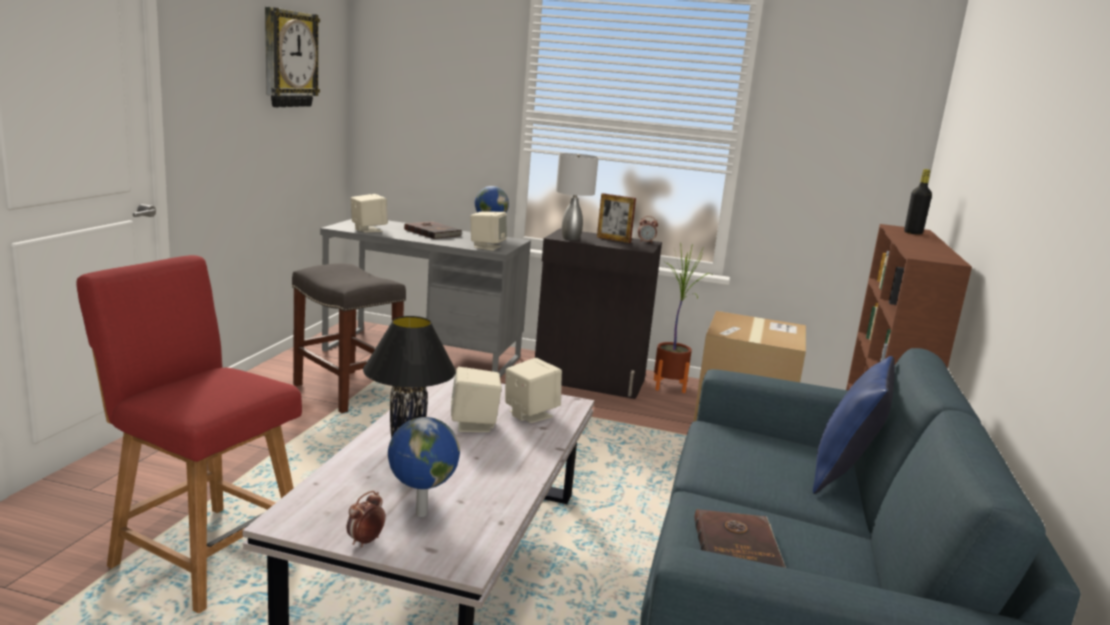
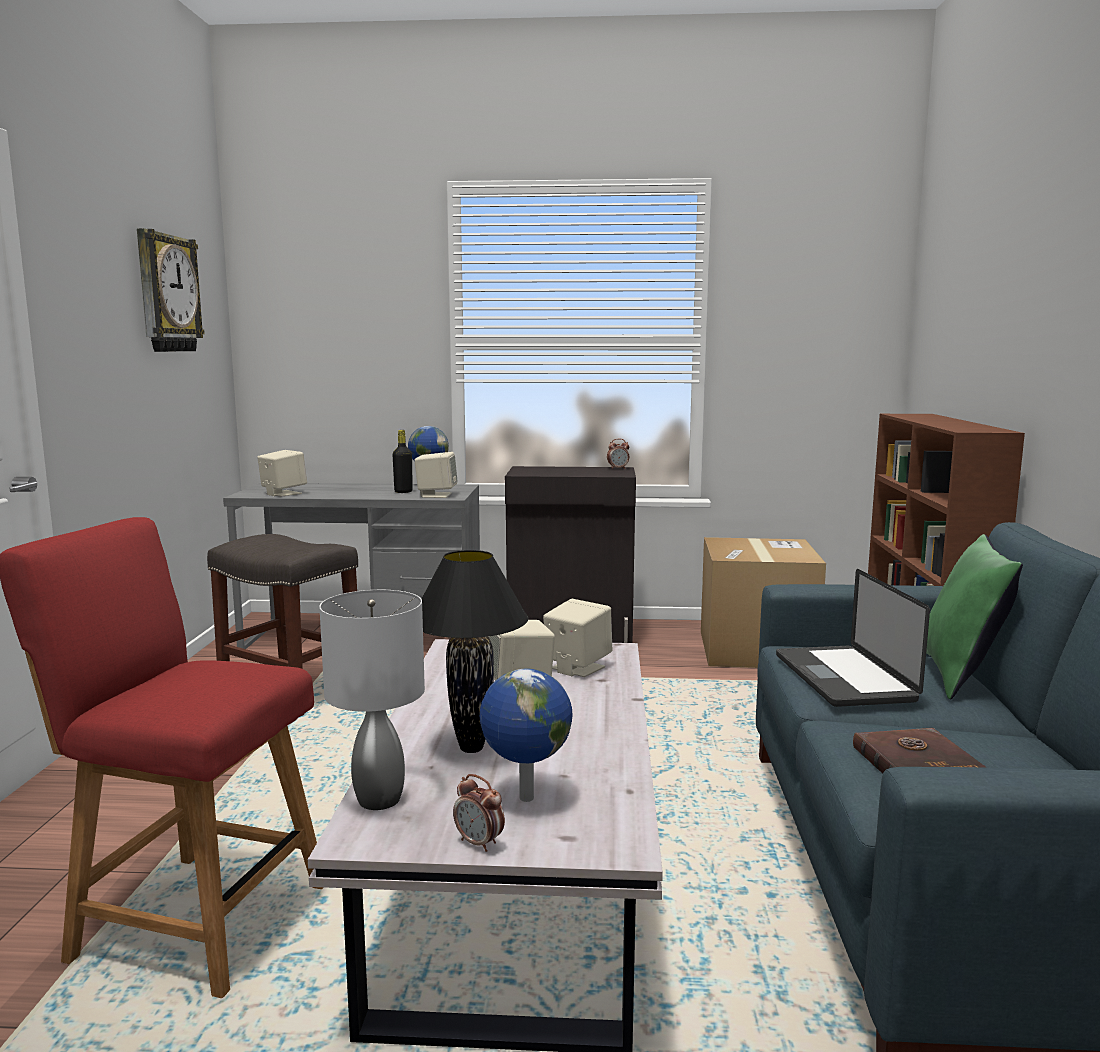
camera: 10 degrees left, 5 degrees down
(365, 541) = (479, 843): alarm clock -> alarm clock turned 75 degrees counterclockwise
(433, 232) = (362, 488): brown book -> none
(571, 238) = (535, 473): grey table lamp -> grey table lamp (381, 799)
(613, 239) = (581, 470): picture frame -> none
(669, 386) = (661, 632): potted plant -> none
(735, 460) = (843, 678): none -> laptop
(843, 475) = (962, 676): blue pillow -> green pillow
(913, 233) = (923, 416): black bottle -> black bottle (403, 492)

